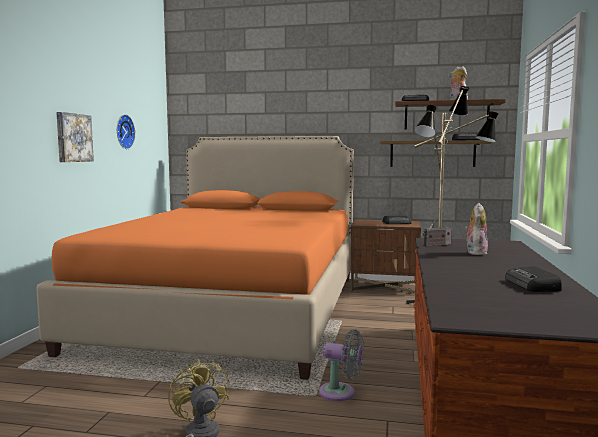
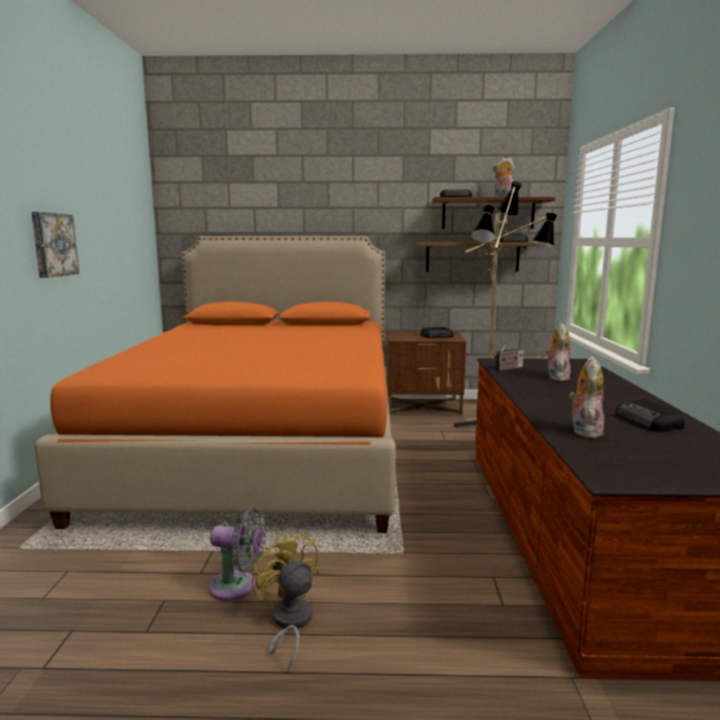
camera: 10 degrees left, 5 degrees up
(123, 132) = (108, 232): wall clock -> none
(341, 393) = (429, 546): grey fan -> grey fan (237, 587)
(464, 289) = (584, 431): none -> plush toy

